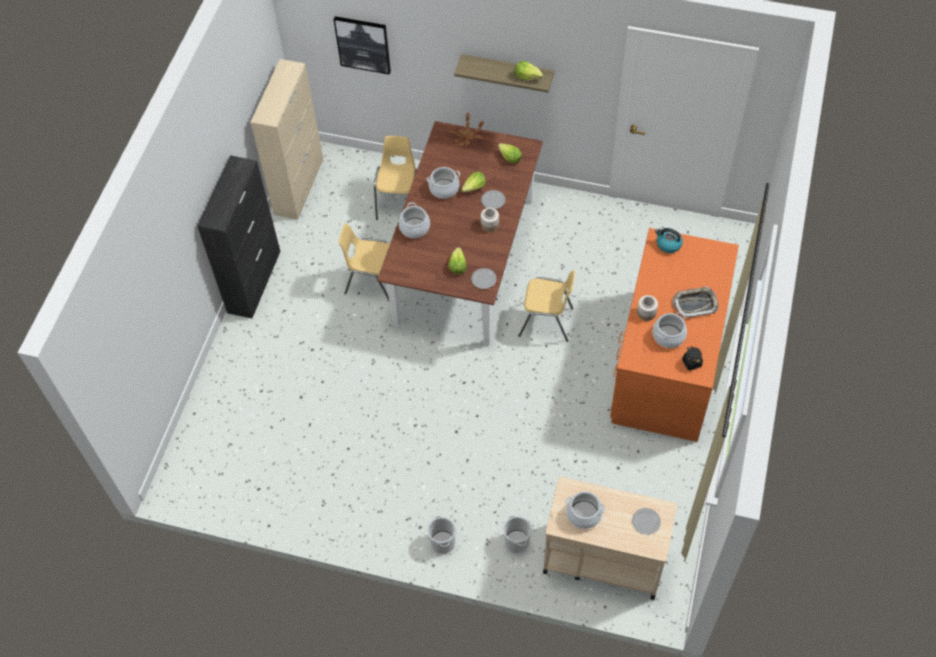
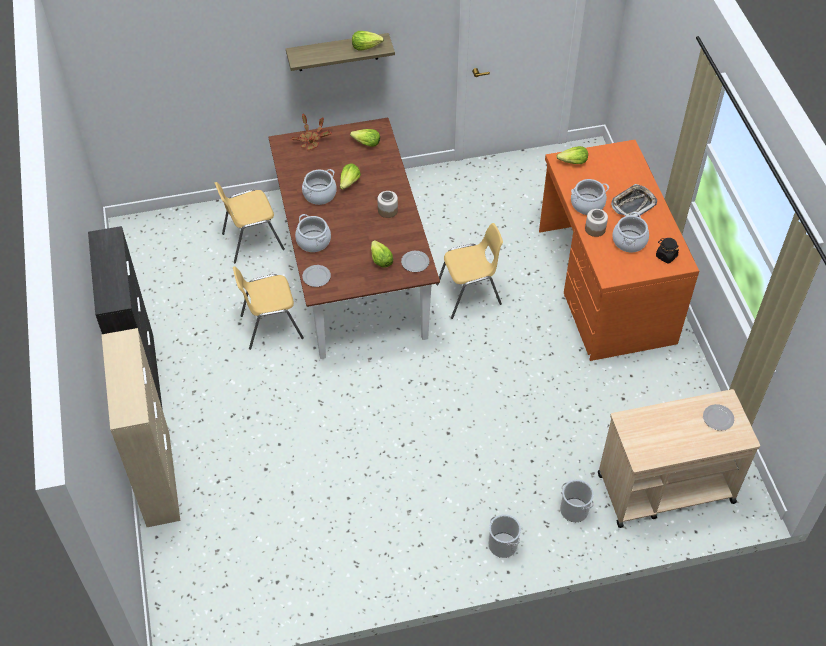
camera: 30 degrees left, 5 degrees down
(299, 186) = (134, 264): beige cabinet -> beige cabinet (158, 478)
(363, 44) = (172, 74): picture -> none
(399, 202) = (252, 241): yellow chair -> yellow chair turned 90 degrees counterclockwise
(493, 200) = (376, 187): plate -> plate (316, 276)
(584, 514) = (657, 437): cooking pot -> cooking pot (587, 204)
(668, 244) = (573, 162): kettle -> lettuce

